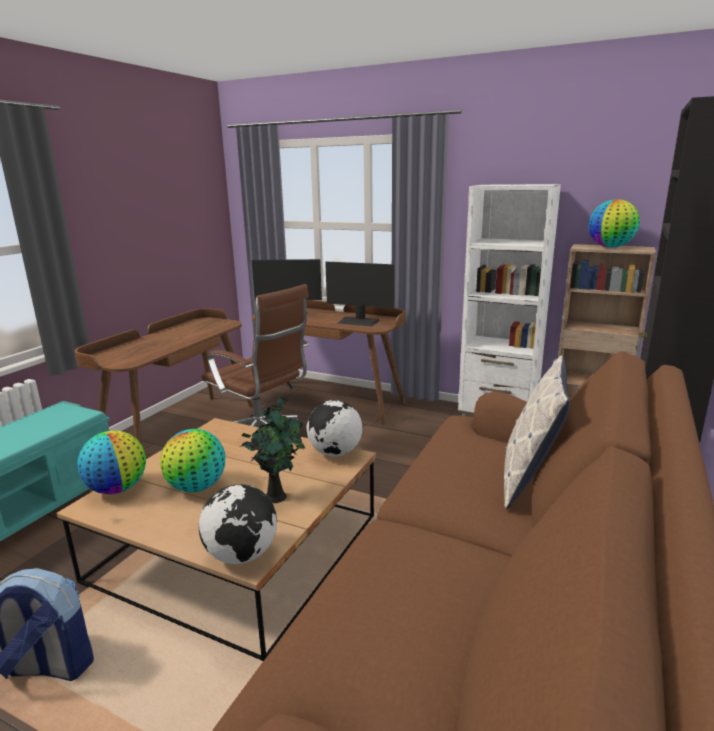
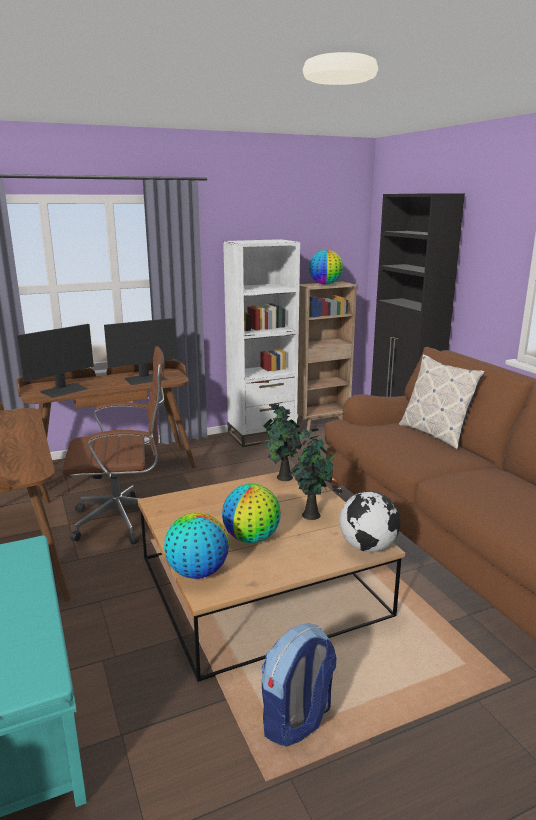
camera: 50 degrees left, 0 degrees up
(335, 453) = (283, 478): globe -> potted plant

